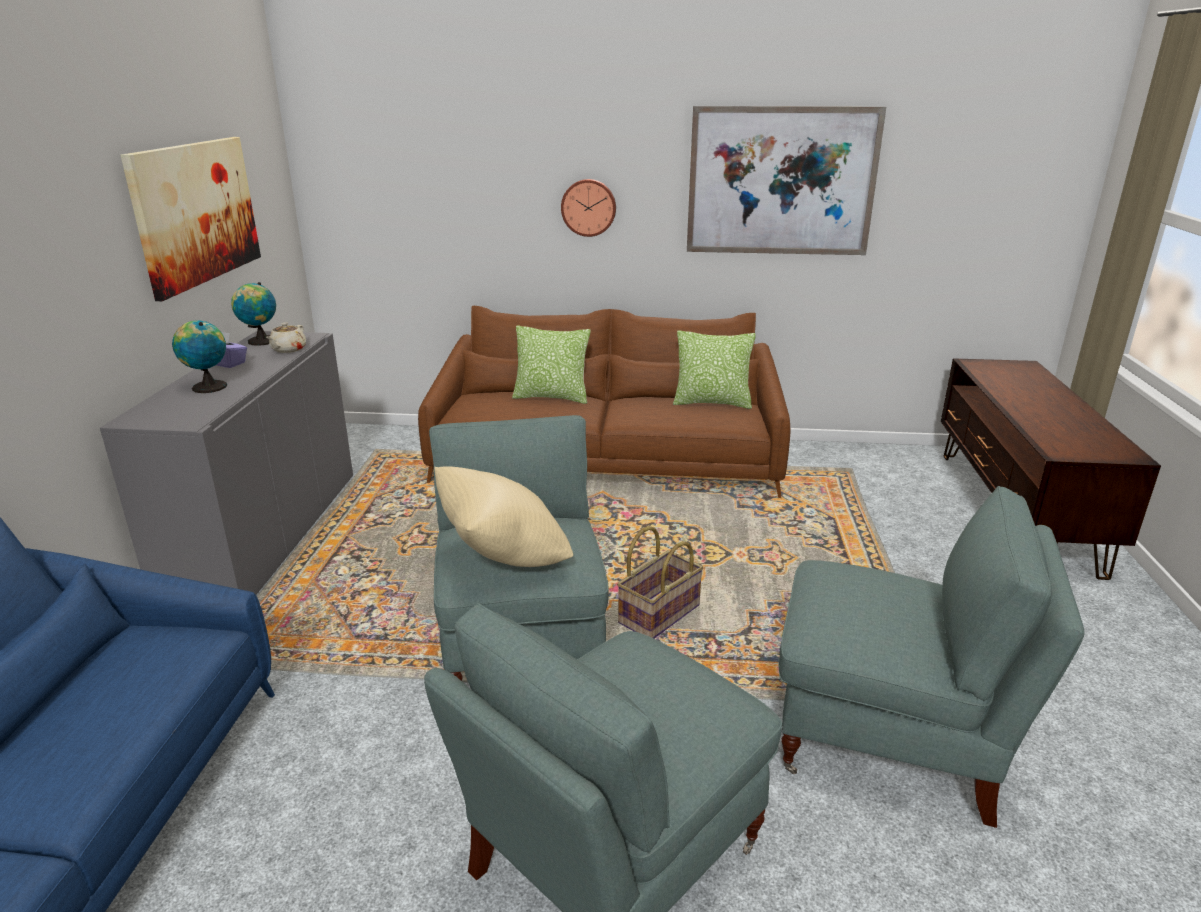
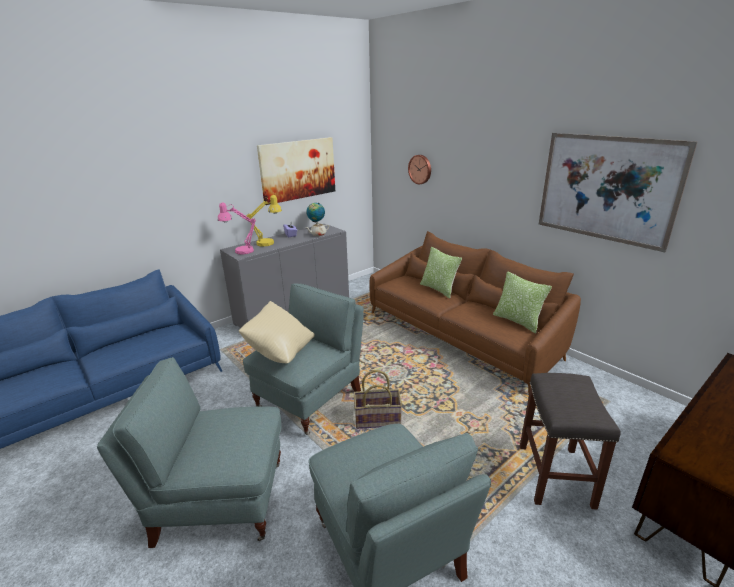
camera: 45 degrees right, 0 degrees up
(169, 417) = (240, 251): none -> pink table lamp
(208, 387) = (269, 243): globe -> yellow table lamp
(588, 207) = (488, 188): wall clock -> wall clock (420, 169)
(910, 563) = (556, 476): none -> grey stool

